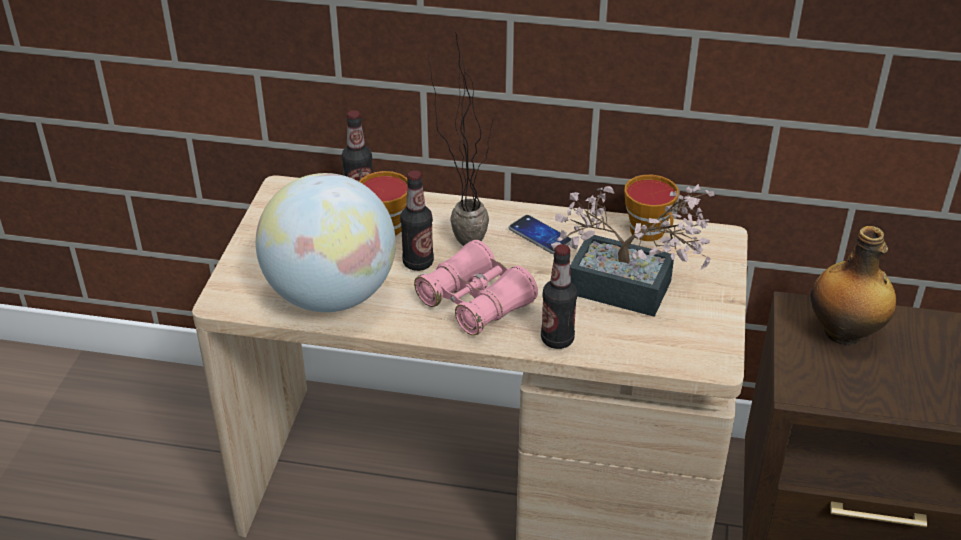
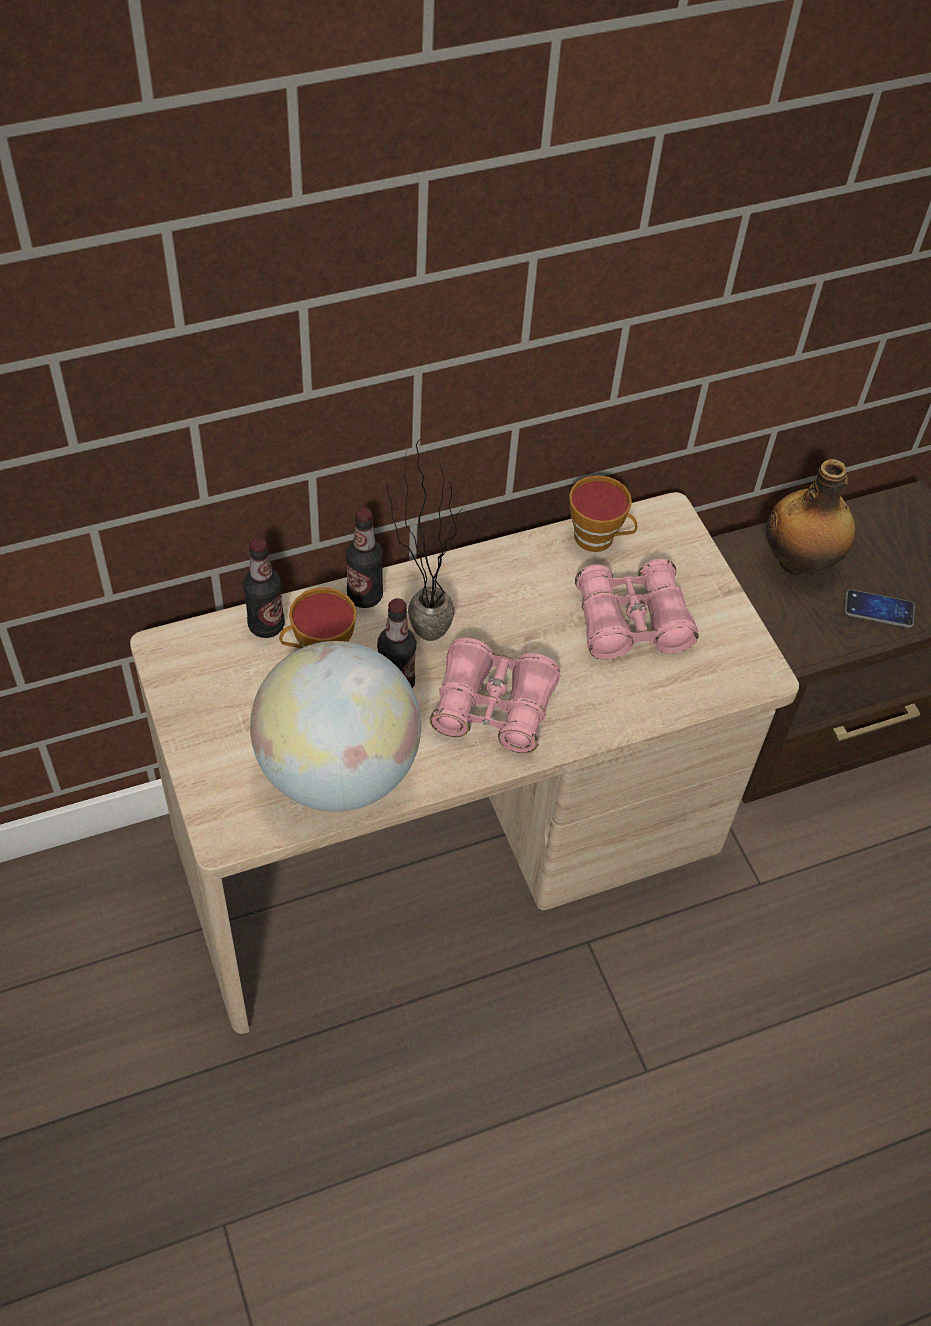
camera: 35 degrees left, 15 degrees up
(540, 236) = (494, 590): phone -> phone (878, 610)
(557, 339) = (605, 717): bottle -> bottle (364, 596)
(631, 291) = (631, 622): potted plant -> pink binoculars

